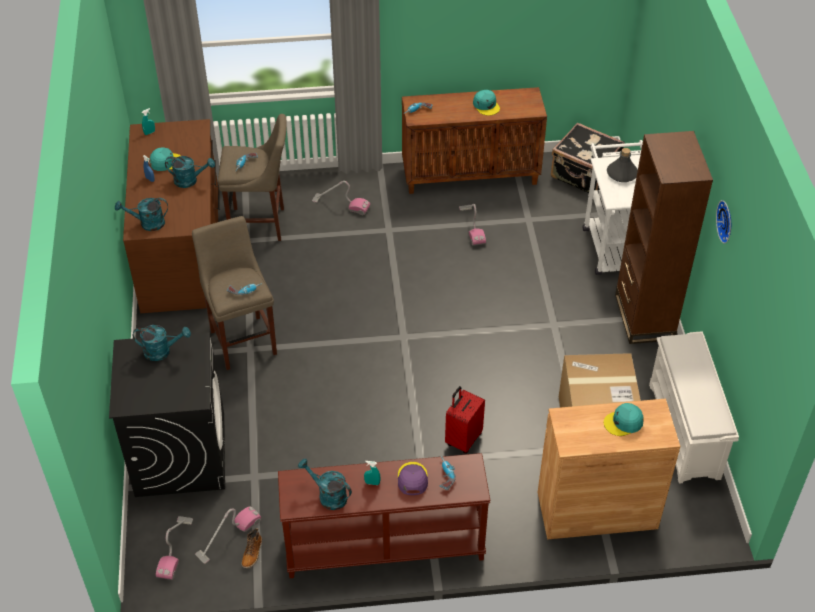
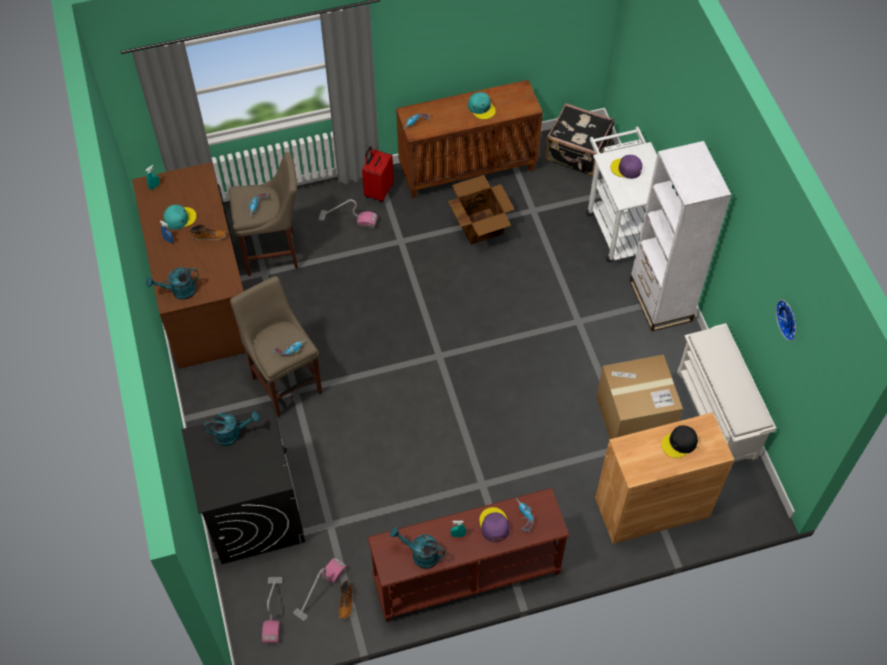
camera: 10 degrees left, 10 degrees up
(190, 180) = (209, 236): turquoise watering can -> boot
(463, 439) = (516, 455): red suitcase -> red suitcase (378, 191)
(472, 226) = (480, 225): vacuum cleaner -> cardboard box
(622, 174) = (626, 169): grey bottle -> purple cap
(623, 422) = (679, 443): turquoise cap -> black cap
(644, 317) = (660, 301): brown bookcase -> white bookcase
(727, 221) = (749, 234): wall clock -> wall clock (789, 319)

